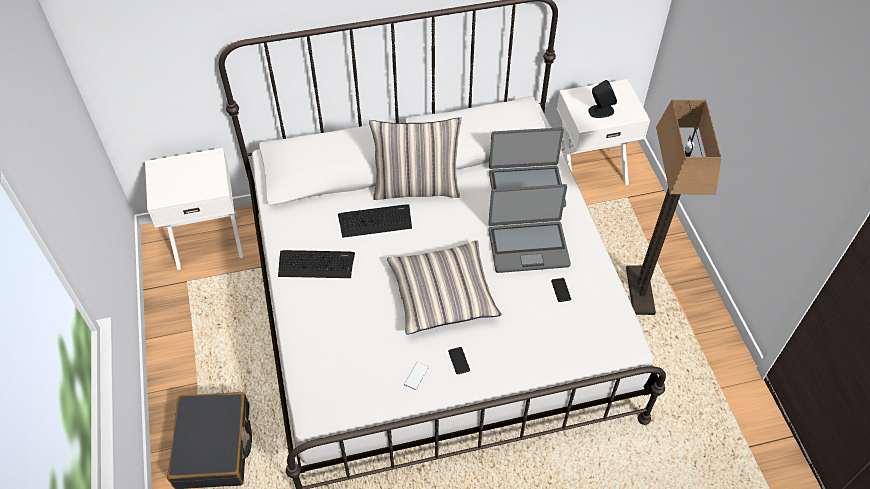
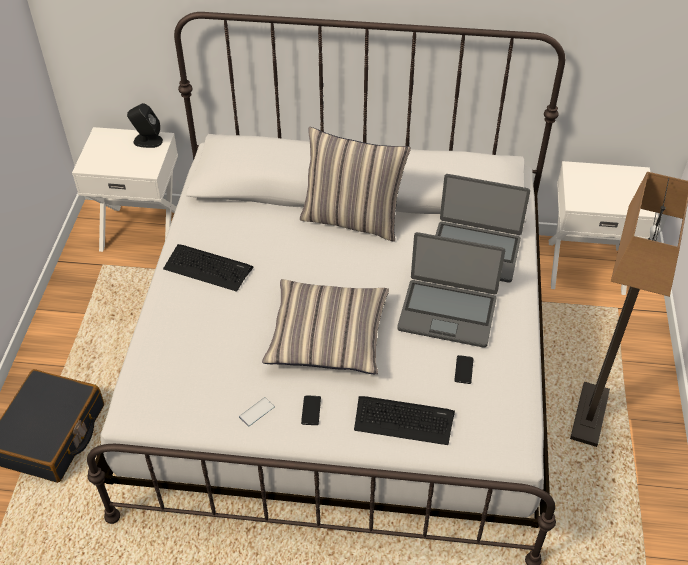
camera: 20 degrees right, 5 degrees down
(375, 221) = (291, 242): keyboard -> keyboard (403, 420)
(600, 111) = (601, 193): black speaker -> black speaker (147, 141)

